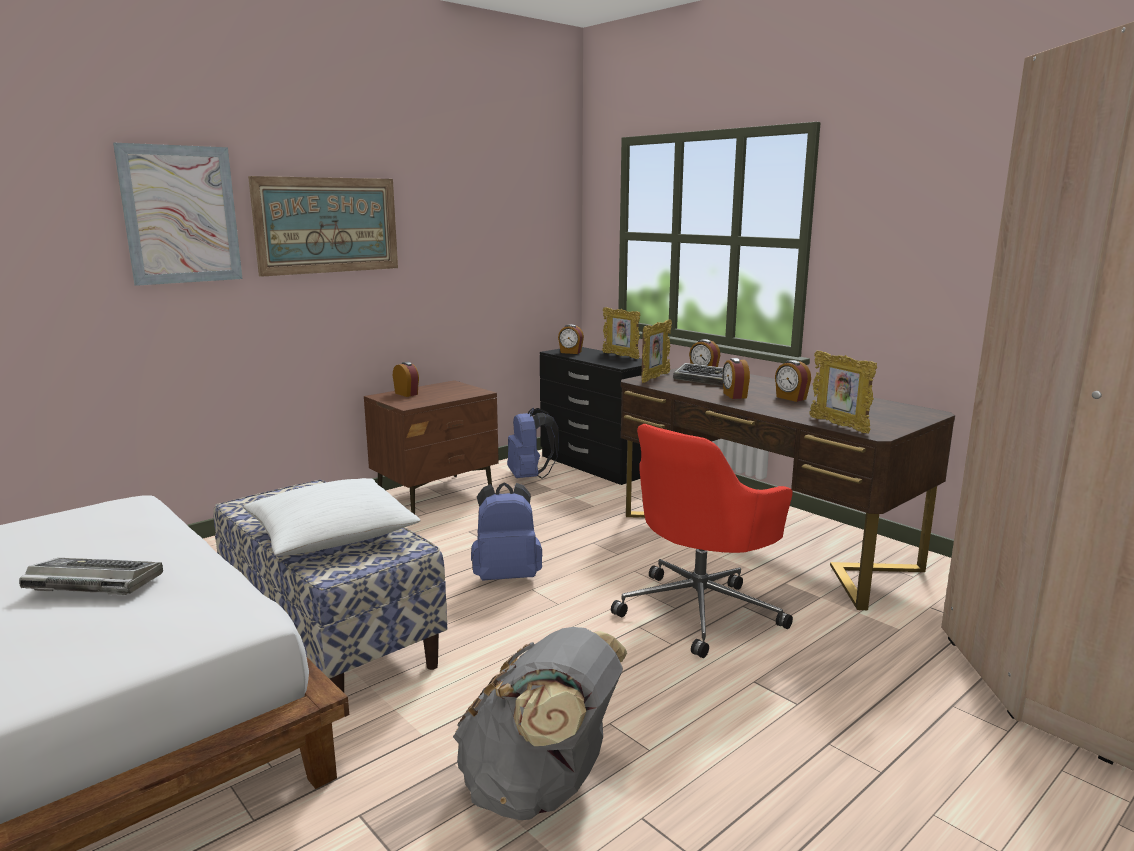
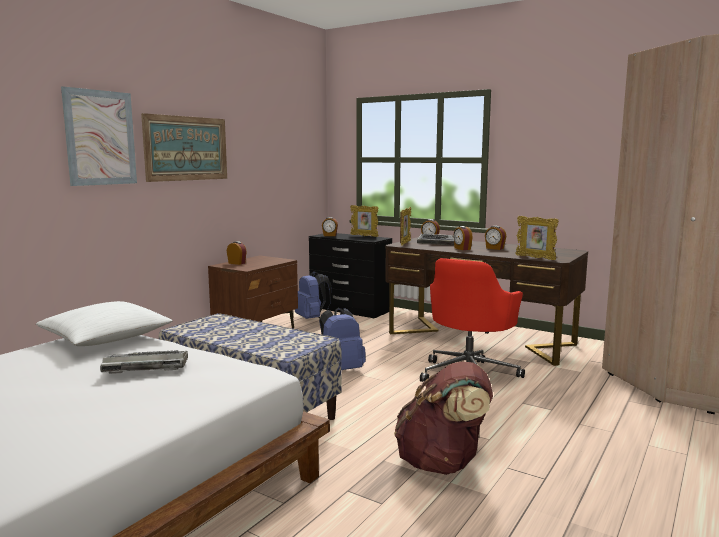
camera: 15 degrees left, 5 degrees down
(331, 535) = (261, 338): white pillow -> white pillow (105, 338)
(541, 788) = (443, 463): grey backpack -> brown backpack

